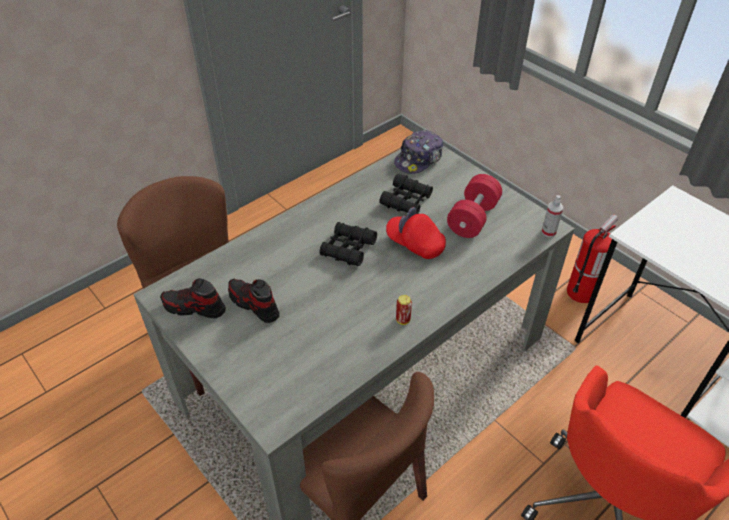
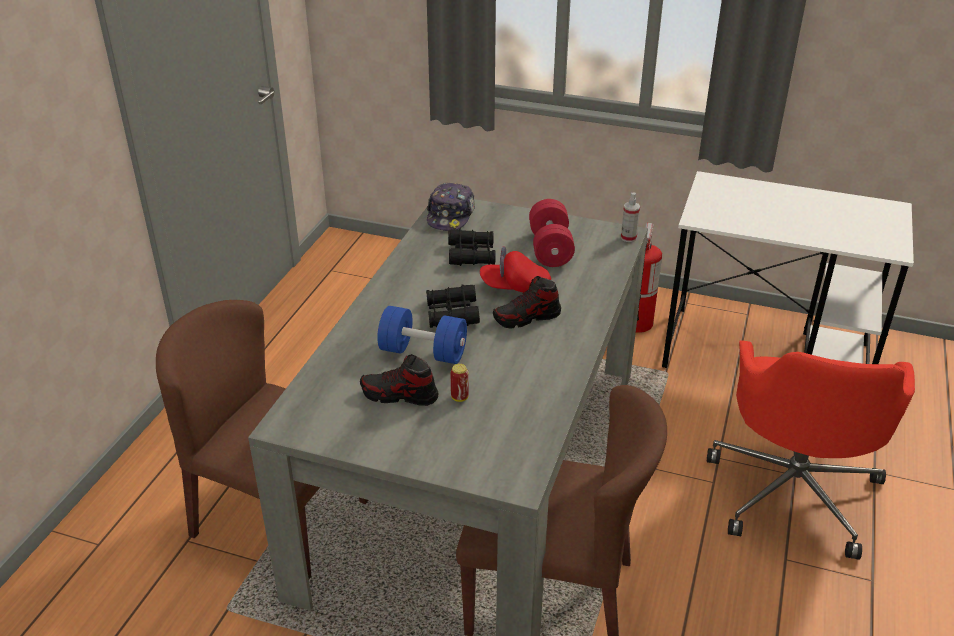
camera: 30 degrees left, 10 degrees down
(194, 308) = (335, 422): shoe -> shoe (527, 317)
(300, 274) = (423, 352): none -> blue dumbbell
(403, 320) = (562, 352): can -> can (459, 397)

